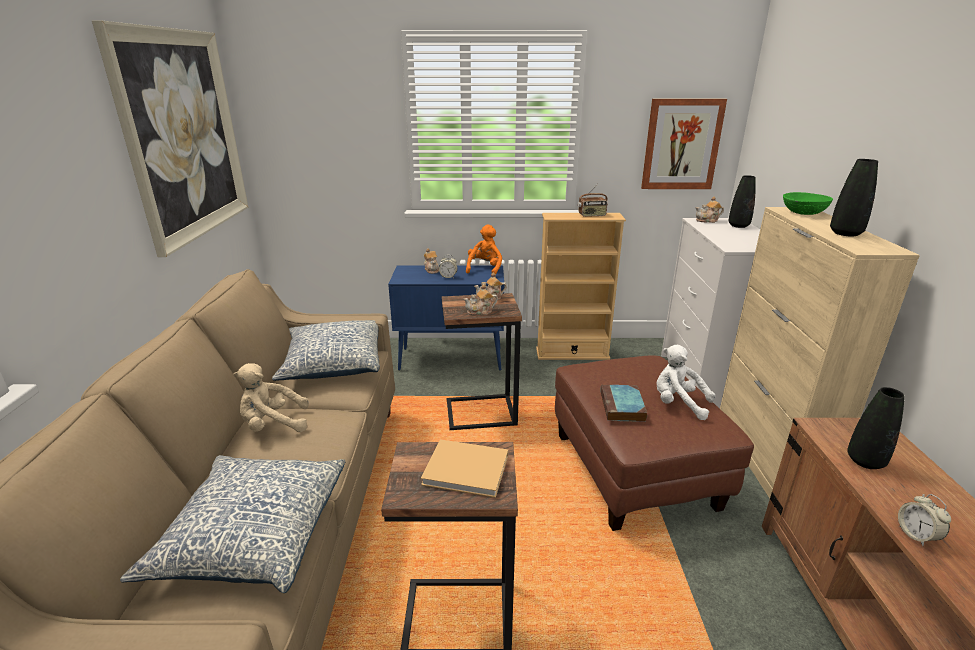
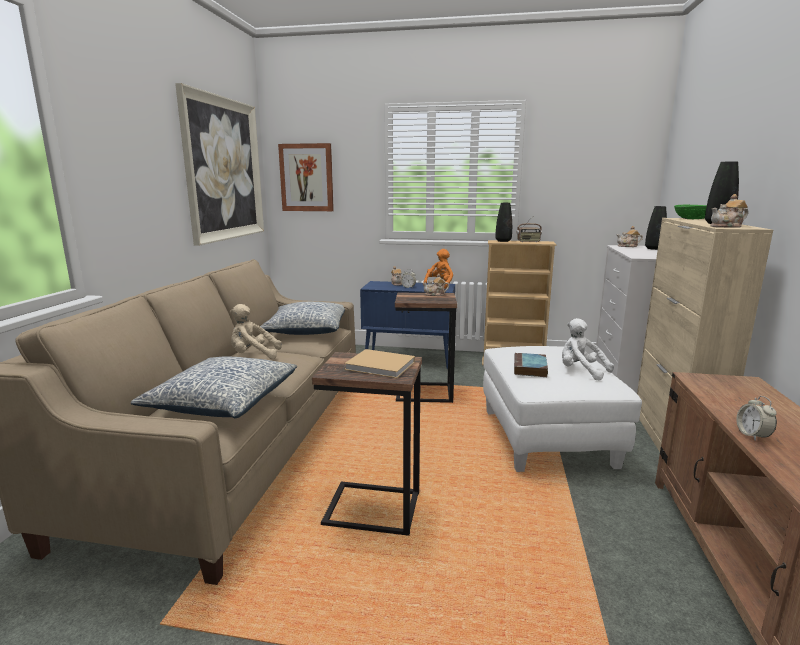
camera: 10 degrees right, 10 degrees down
(480, 311) = (424, 300): teapot -> teapot (727, 226)
(633, 470) = (546, 437): brown ottoman -> white ottoman
(681, 144) = (607, 188): picture -> picture (306, 178)
(865, 461) = (726, 397): black vase -> black vase (503, 241)

